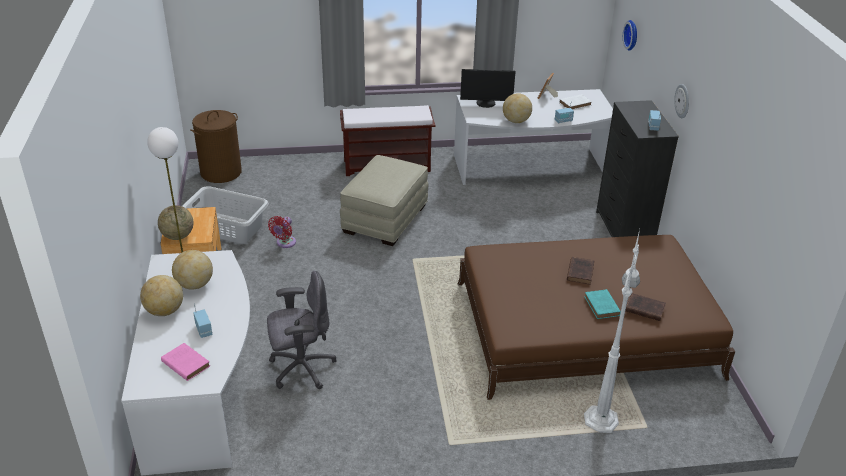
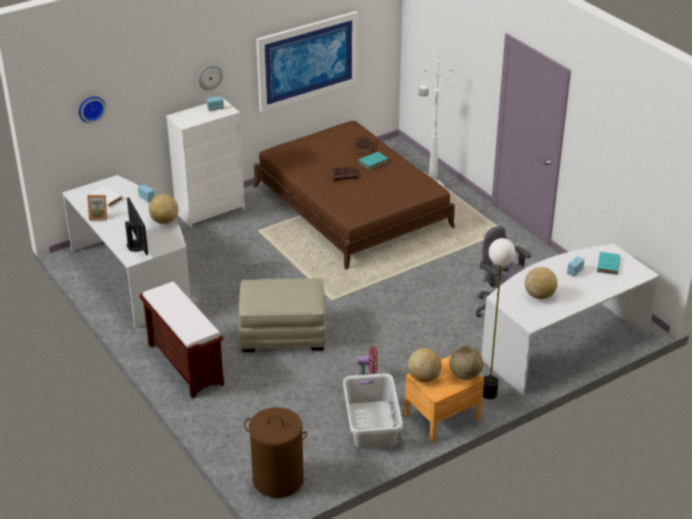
camera: 115 degrees left, 0 degrees up
(165, 311) = (577, 296): globe -> globe (424, 377)
(185, 363) = (608, 265): pink book -> turquoise book
(624, 231) = (211, 210): black dresser -> white dresser
(738, 190) = (307, 60): none -> picture

